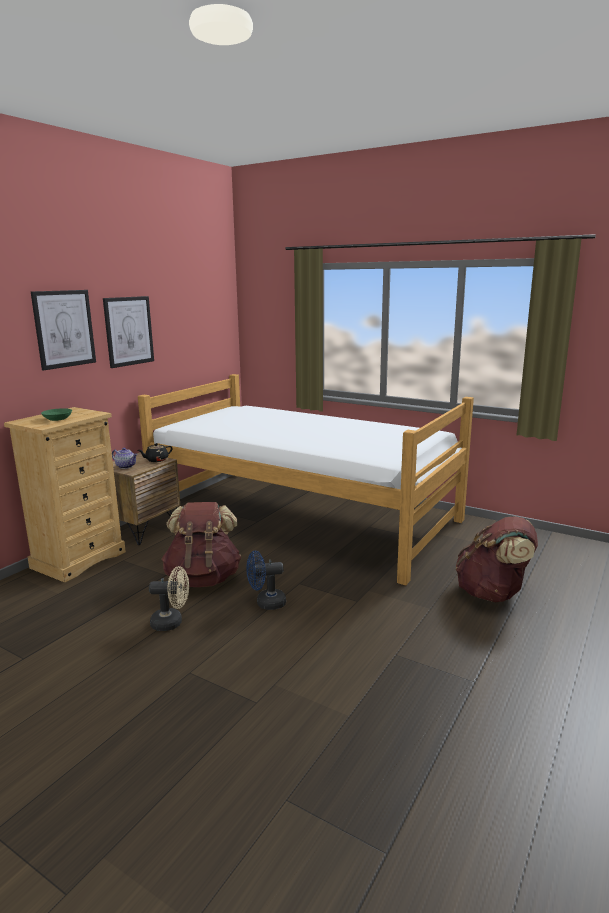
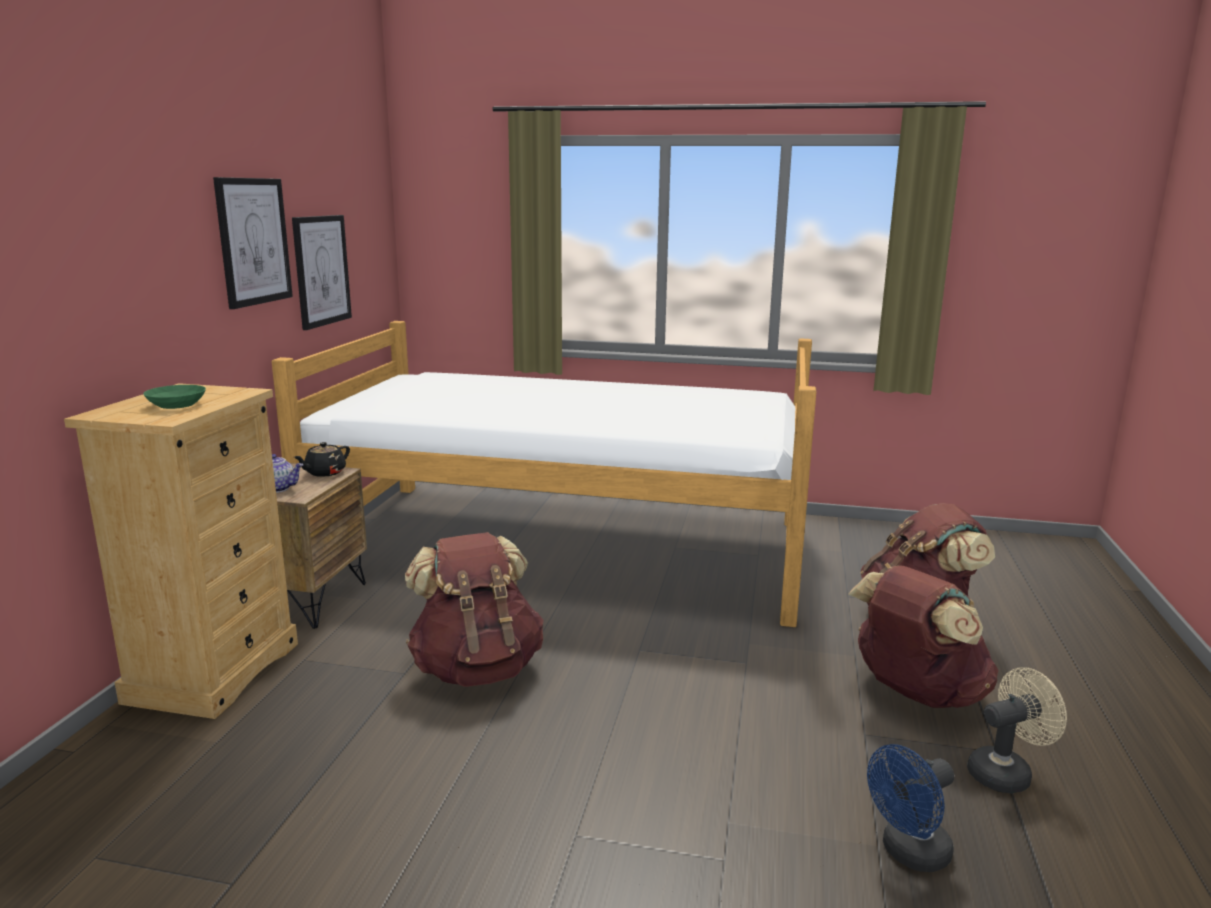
camera: 20 degrees left, 0 degrees up
(64, 329) = (156, 232): picture -> picture (321, 270)
(172, 622) = (478, 754): beige fan -> beige fan (1006, 772)
(266, 603) = (612, 691): blue fan -> blue fan (908, 853)
(450, 638) = (915, 693): none -> brown backpack

